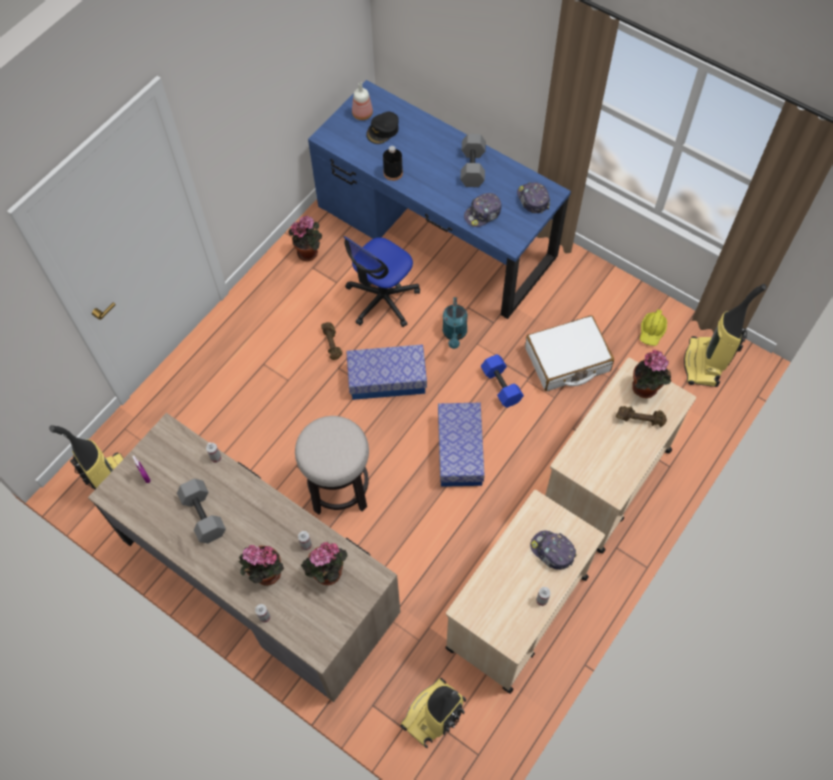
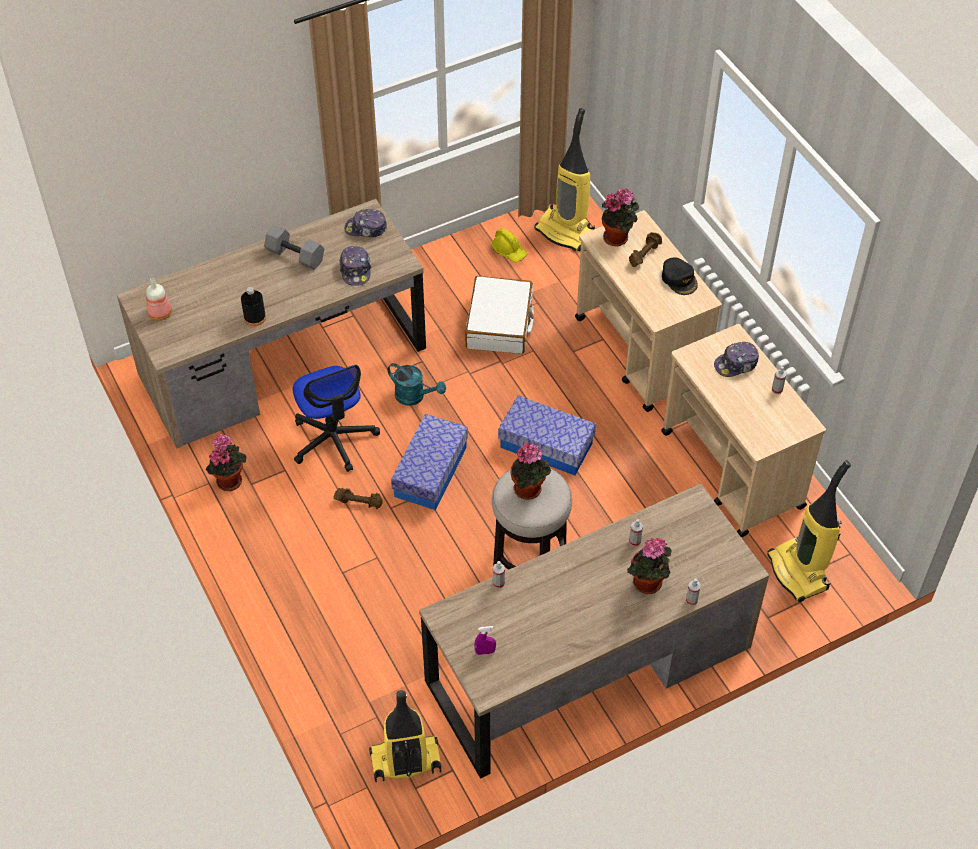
camera: 65 degrees left, 10 degrees down
(204, 515) = (558, 614): grey dumbbell -> none
(327, 575) = (674, 536): potted plant -> potted plant (530, 490)
(383, 130) = (195, 305): black cap -> black cap (679, 279)
(436, 231) = (283, 362): blue desk -> brown desk
(502, 386) = (496, 384): blue dumbbell -> none

